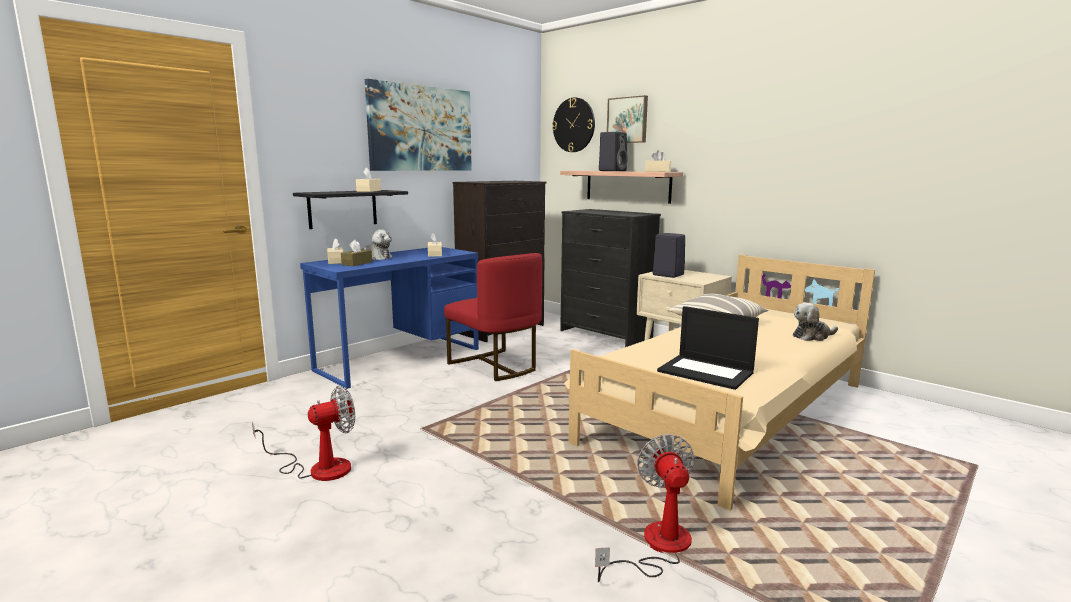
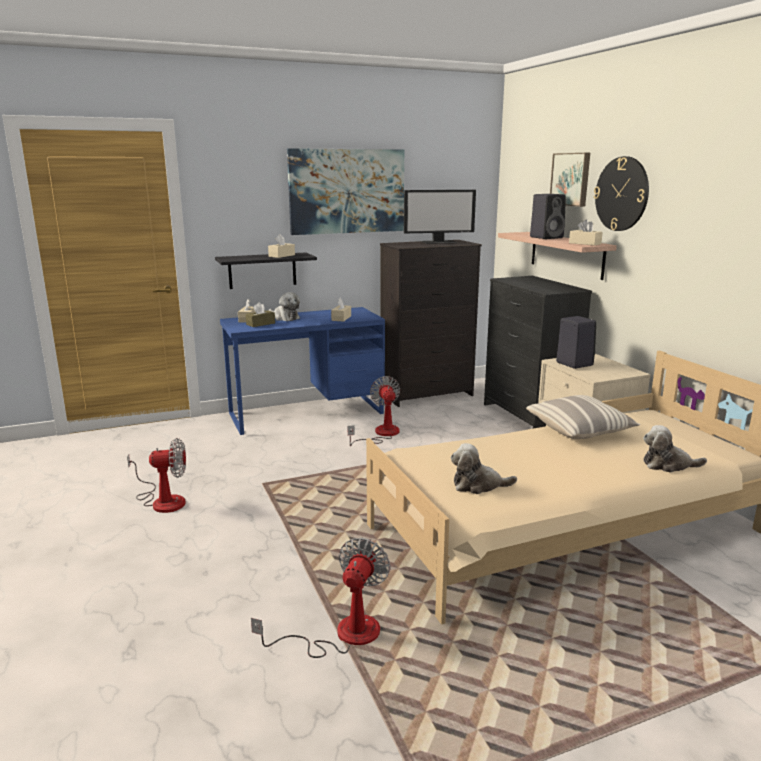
camera: 25 degrees right, 5 degrees up
(495, 366) = (381, 434): red chair -> fan
(505, 181) = (439, 242): none -> monitor
(574, 125) = (525, 180): wall clock -> wall clock (622, 194)
(707, 372) = (478, 485): laptop -> plush toy

